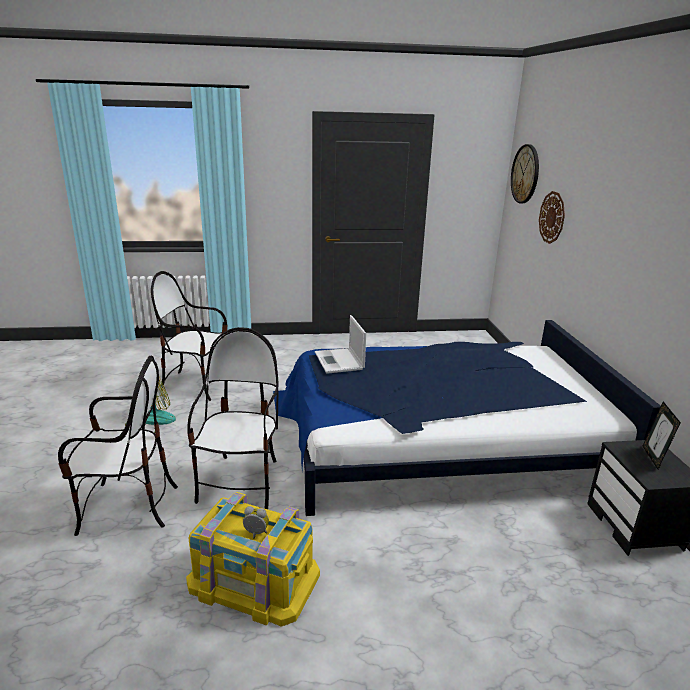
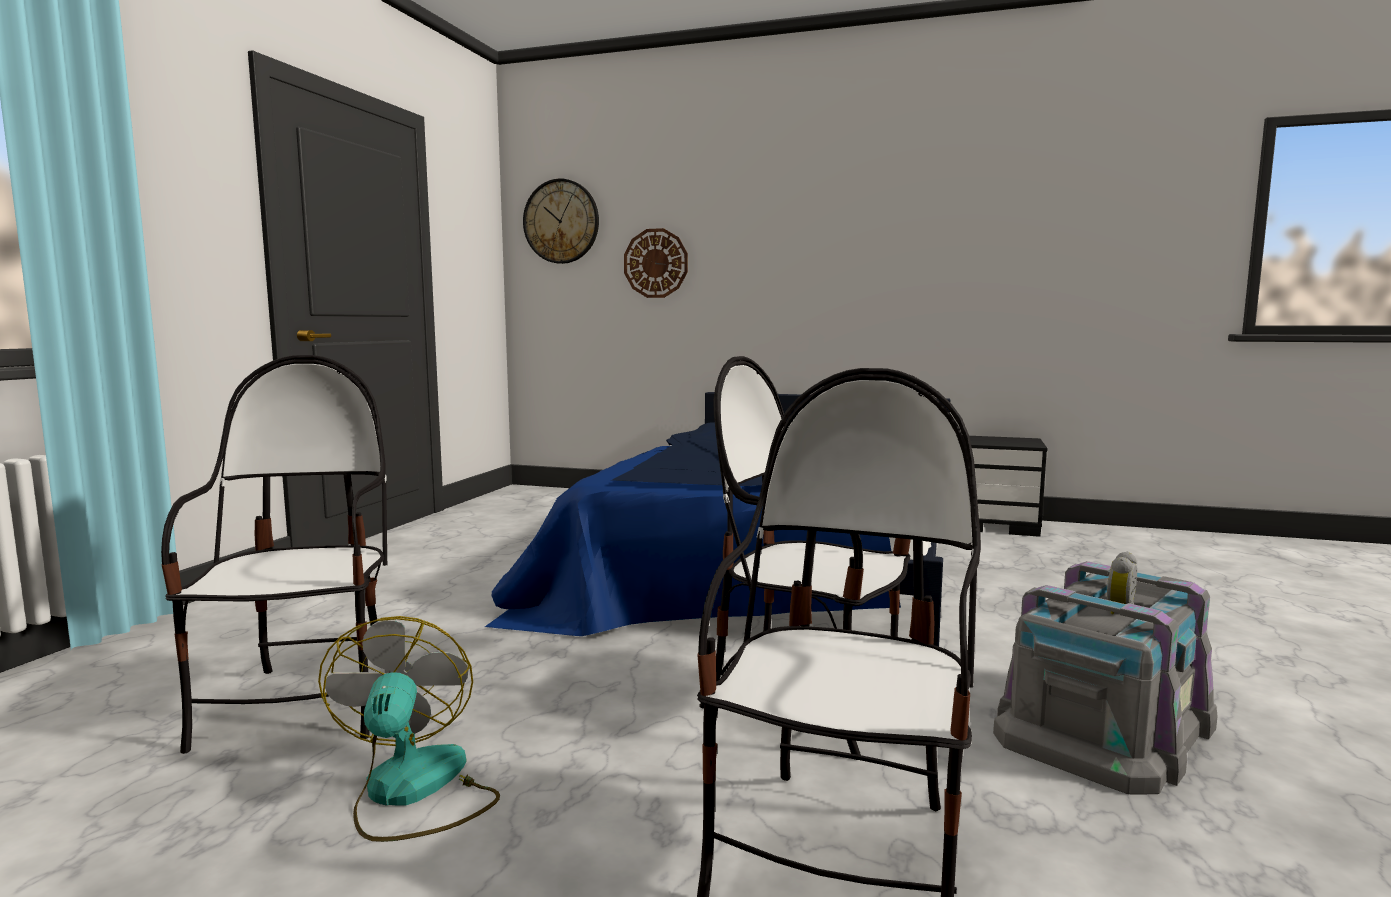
camera: 65 degrees left, 15 degrees down
(196, 384) = (304, 705): chair -> chair turned 135 degrees clockwise
(253, 579) = (1106, 726): yellow storage box -> grey storage box
(339, 361) = (671, 468): laptop -> none
(653, 457) = (991, 439): picture frame -> none

